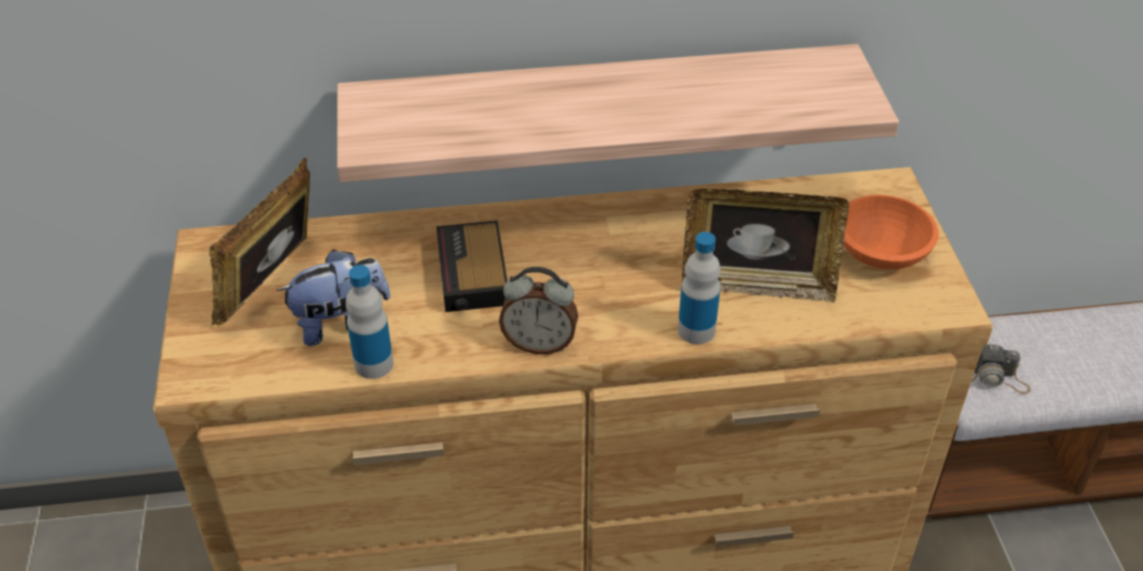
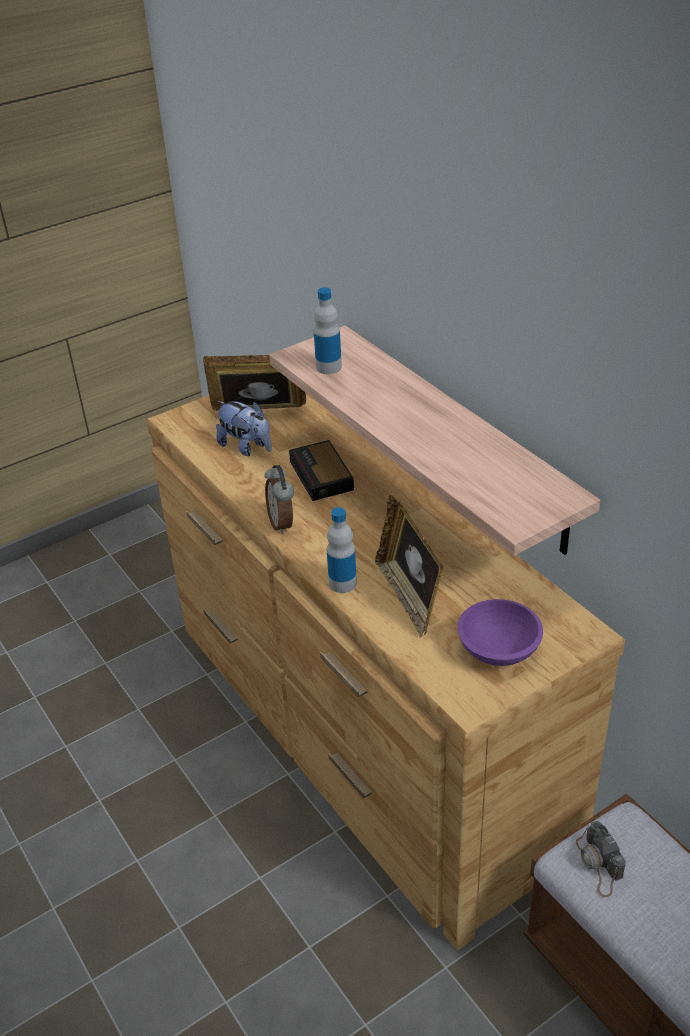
camera: 65 degrees right, 5 degrees down
(374, 364) = (223, 471): bottle -> bottle (328, 367)
(473, 275) = (322, 476): alarm clock -> alarm clock turned 75 degrees counterclockwise
(883, 252) = (499, 650): orange bowl -> purple bowl

